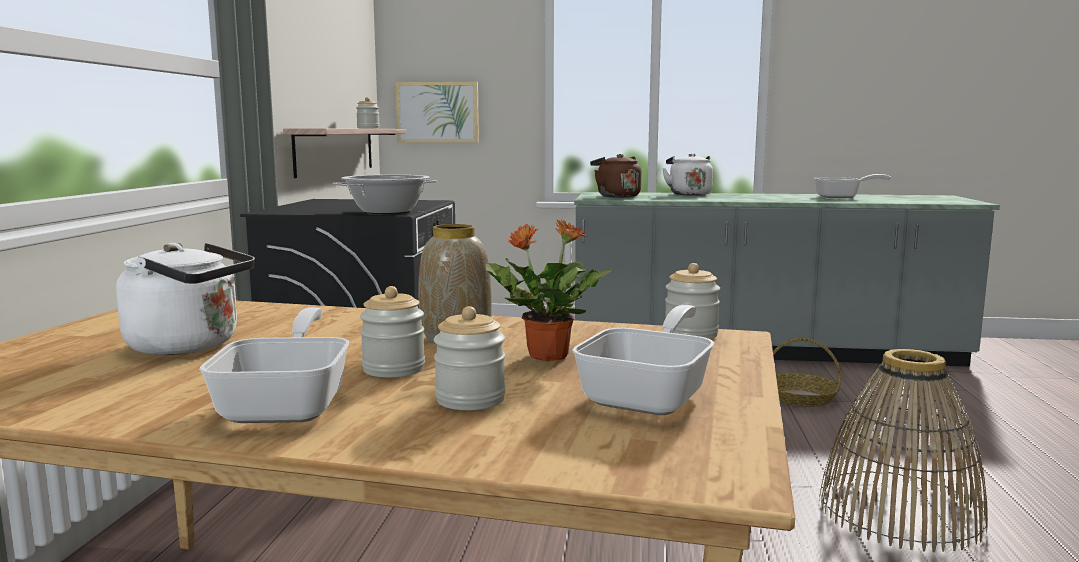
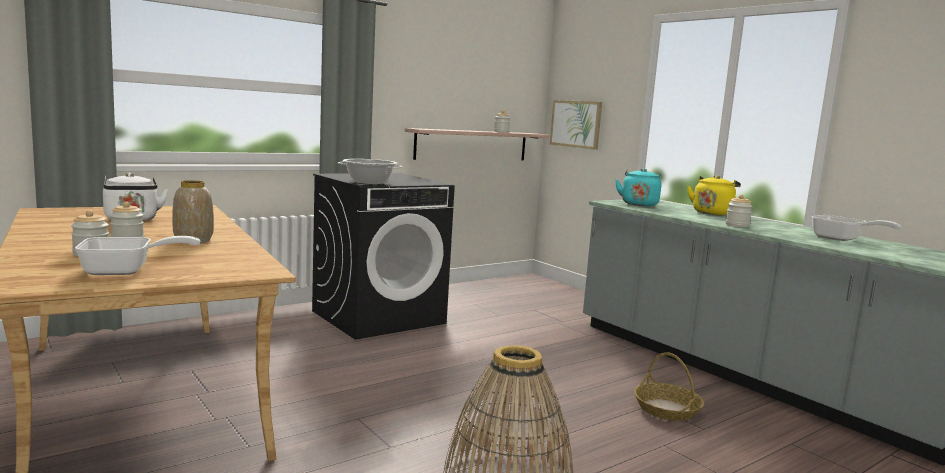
camera: 45 degrees right, 0 degrees up
(290, 403) = (63, 239): frying pan -> none
(546, 355) = (178, 253): potted plant -> none
(616, 196) = (639, 204): brown kettle -> turquoise kettle
(688, 194) = (712, 213): white kettle -> yellow kettle
(691, 334) = (261, 265): jar -> jar (737, 225)

